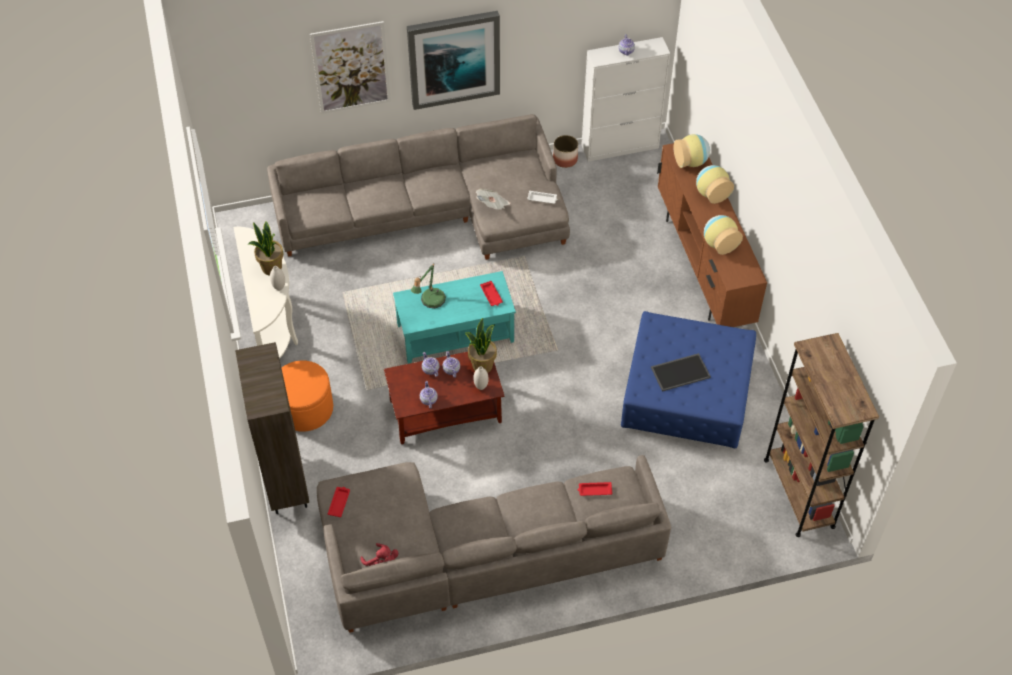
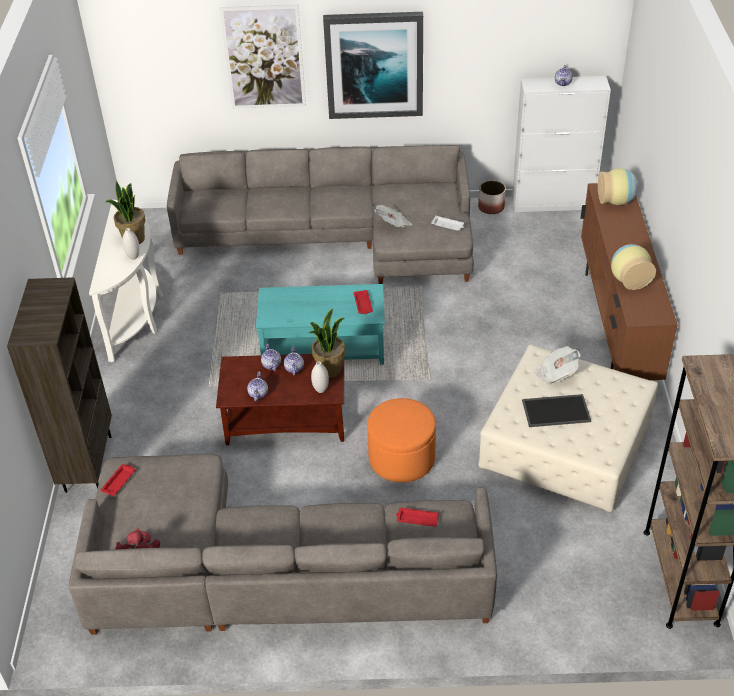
camera: 15 degrees right, 10 degrees down
(305, 409) = (138, 394): orange ottoman -> orange ottoman (401, 458)
(430, 301) = (295, 301): table lamp -> none
(672, 336) = (556, 373): none -> newspaper
(687, 394) = (566, 446): blue ottoman -> beige ottoman
(711, 193) = (631, 232): vase -> none

